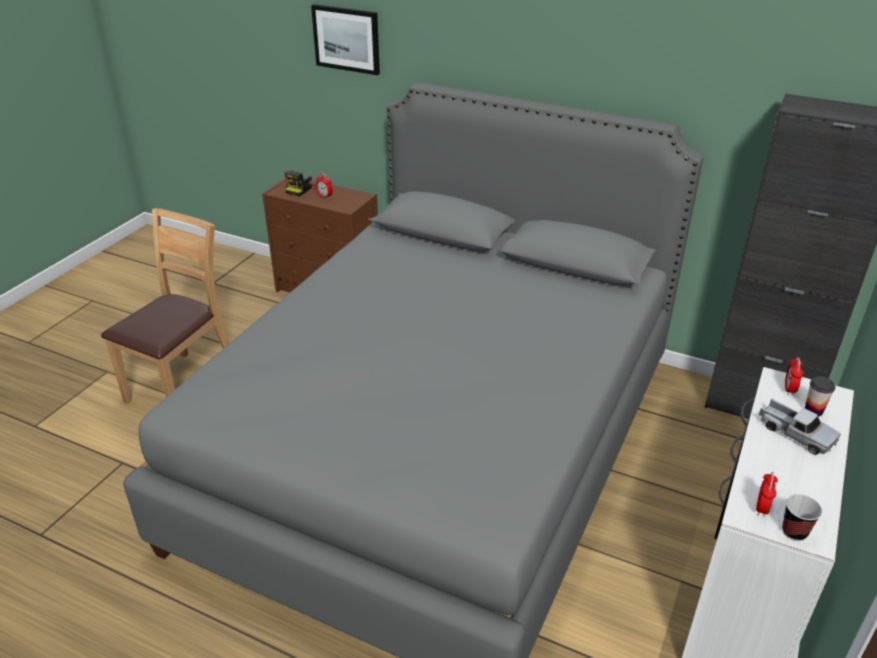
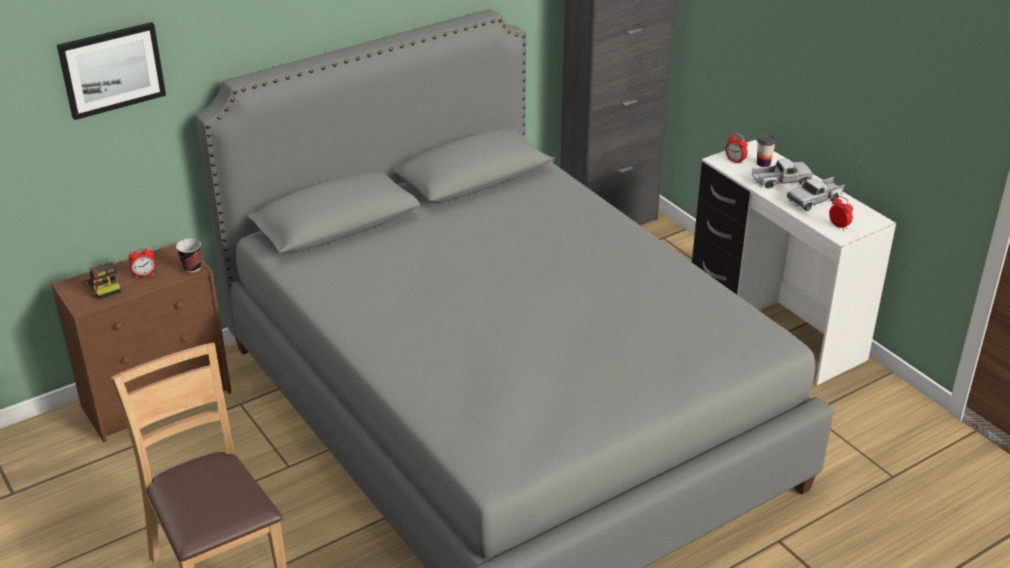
camera: 60 degrees left, 0 degrees up
(792, 472) = (815, 200): none -> toy truck
(794, 532) = (865, 224): cup -> cup (192, 267)

